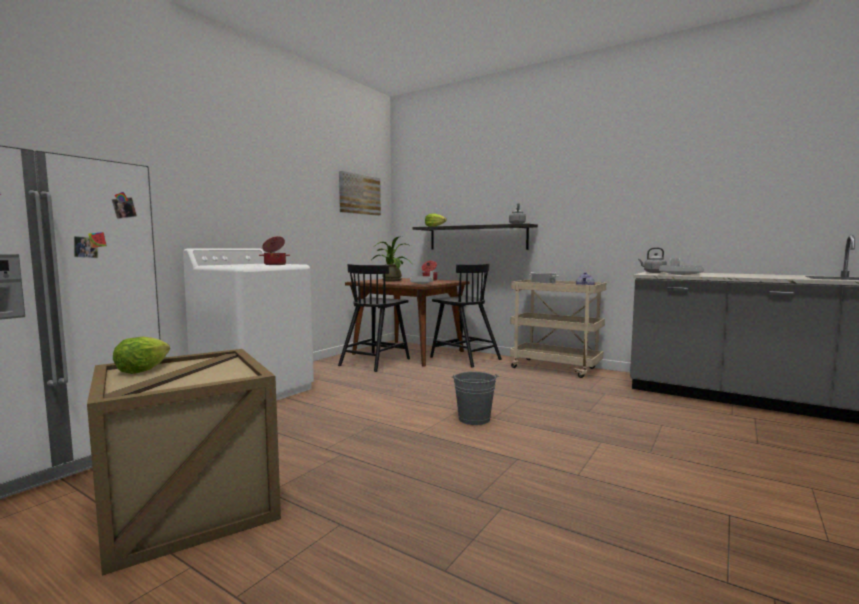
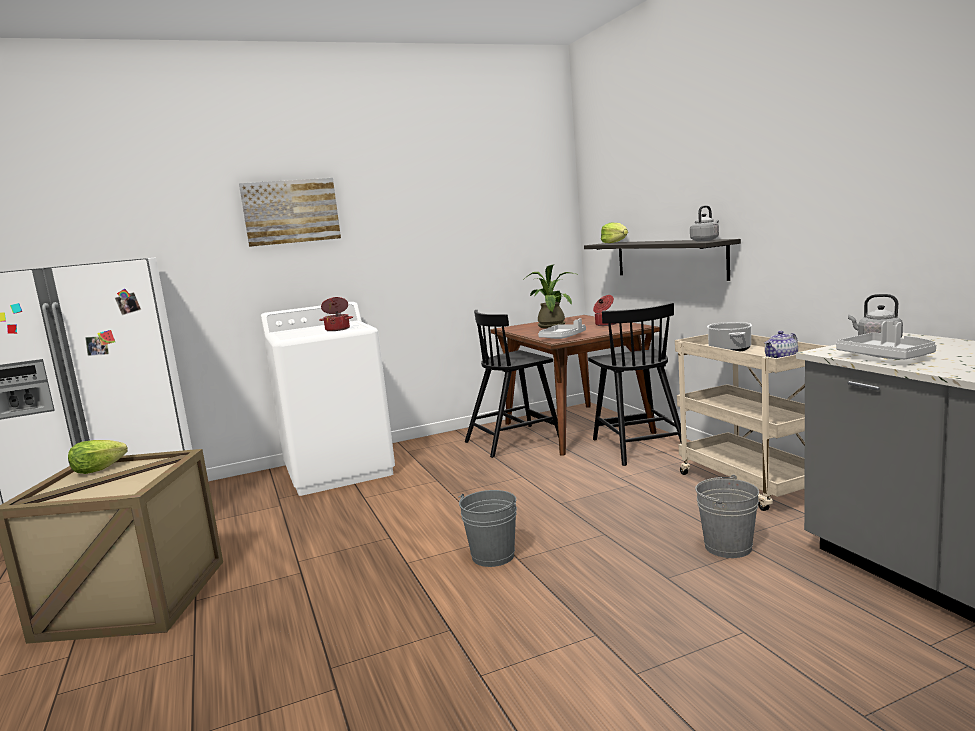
camera: 35 degrees right, 5 degrees up
(359, 194) = (514, 204): picture -> picture (291, 212)
(592, 394) = (728, 547): none -> grey bucket

